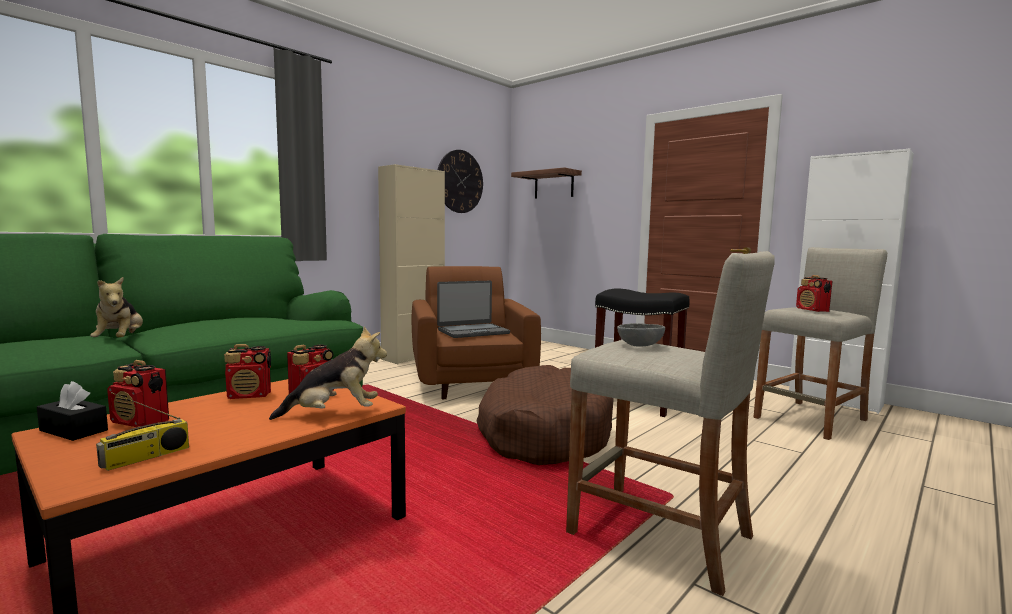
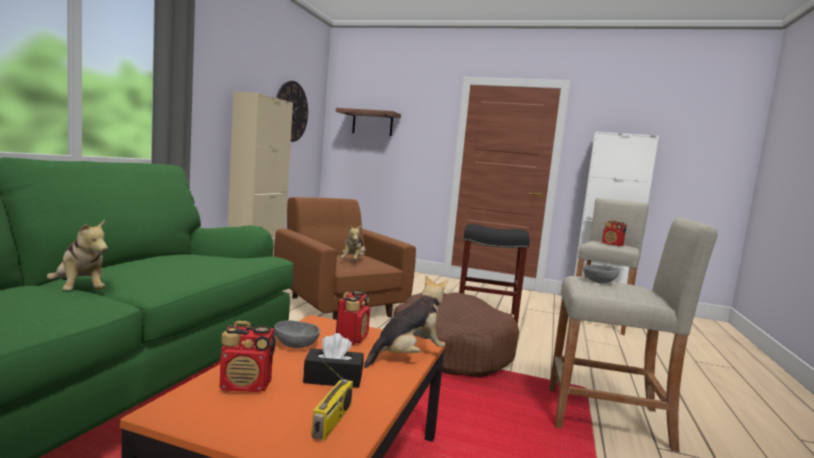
camera: 25 degrees left, 0 degrees up
(73, 430) = (192, 405): black tissue box -> black tissue box (333, 379)
(250, 396) = (296, 345): radio -> grey bowl
(472, 332) = (353, 261): laptop -> plush toy

